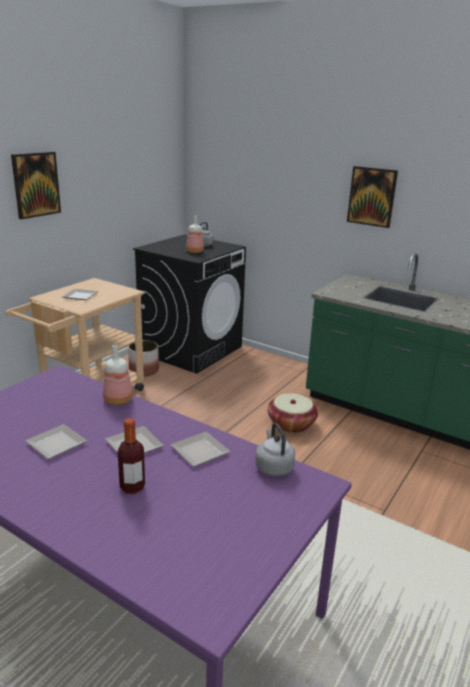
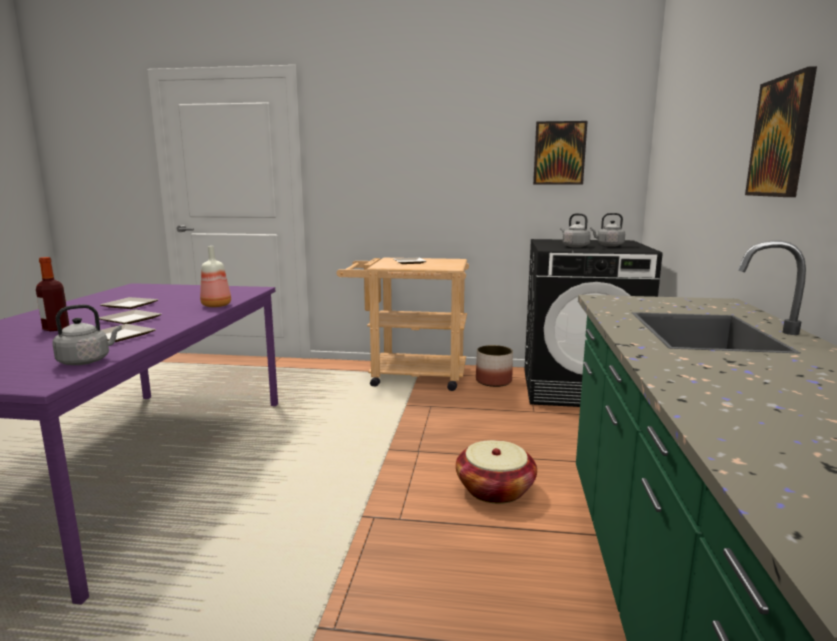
camera: 65 degrees right, 10 degrees down
(36, 184) = (410, 152): picture -> picture (559, 153)
(194, 252) = (574, 246): bottle -> grey kettle

